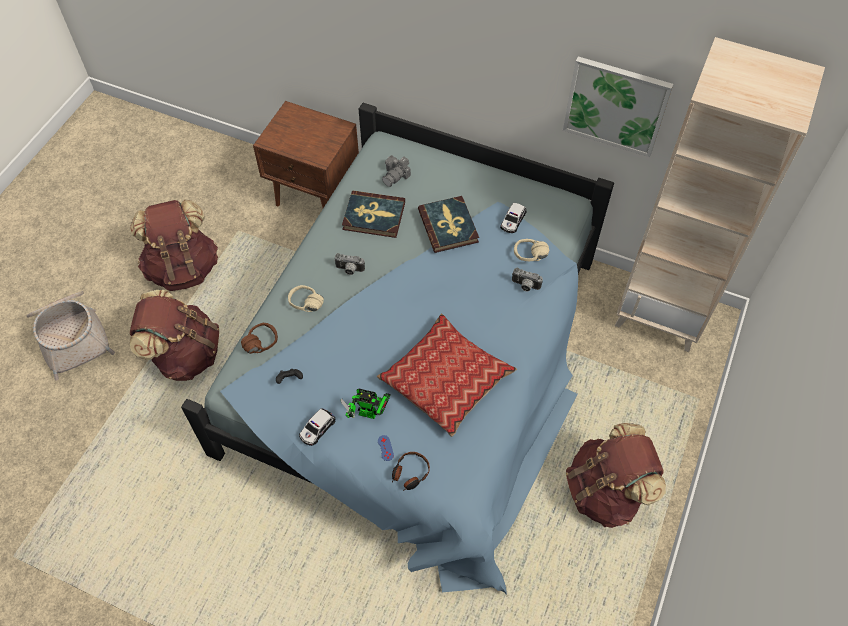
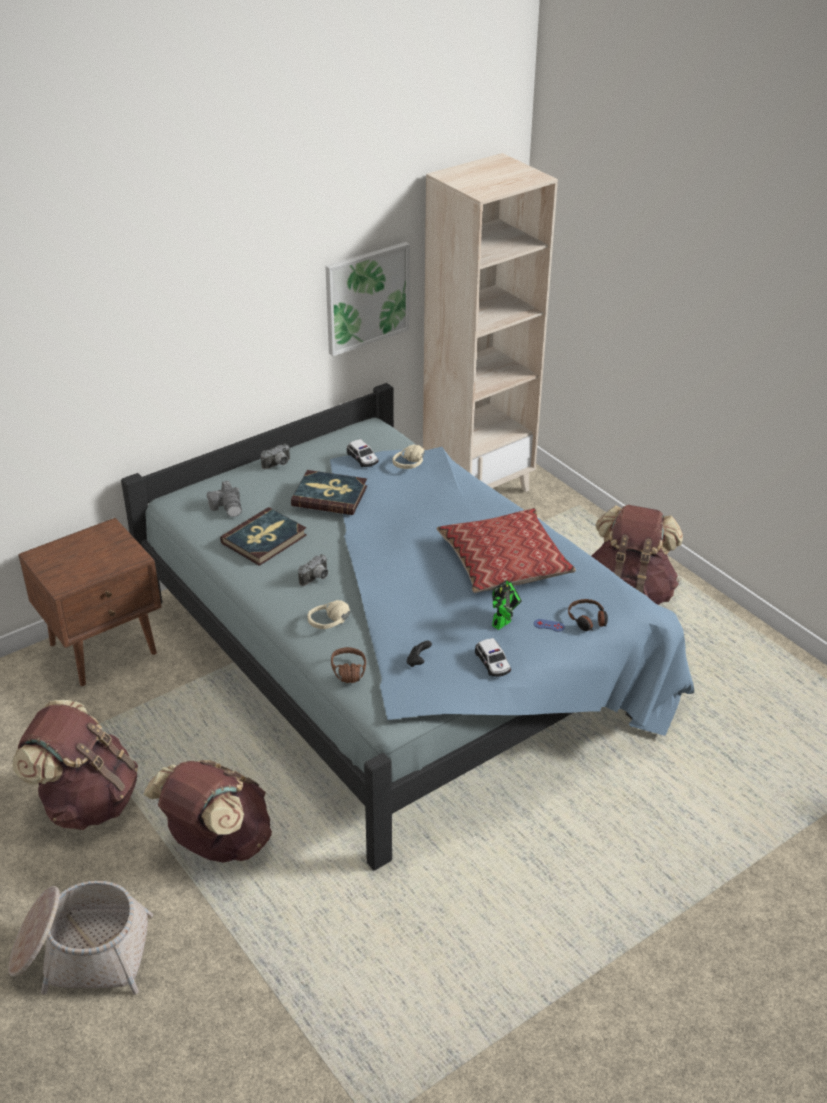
camera: 60 degrees left, 20 degrees down
(525, 286) = (442, 480): camera -> camera (278, 465)

